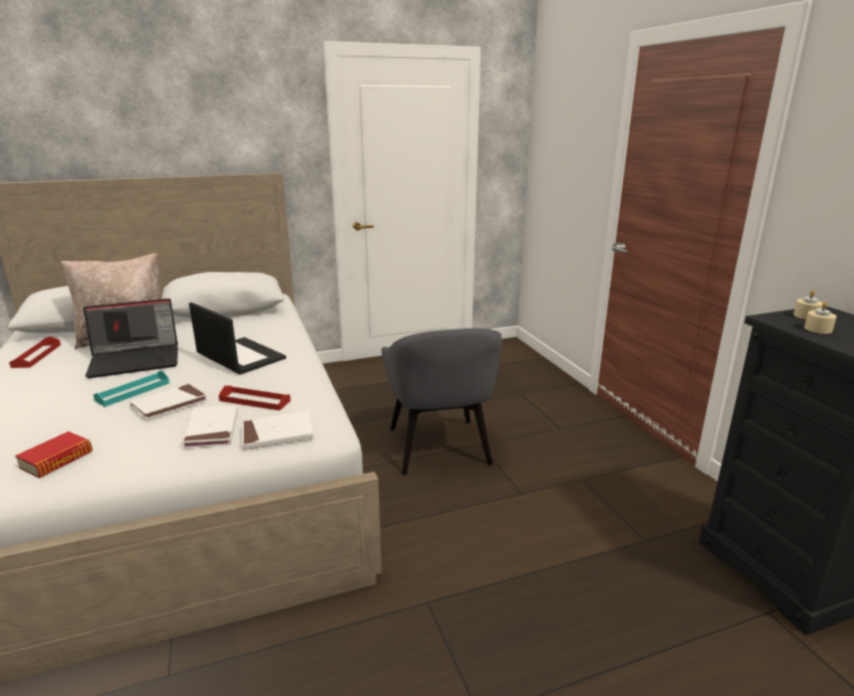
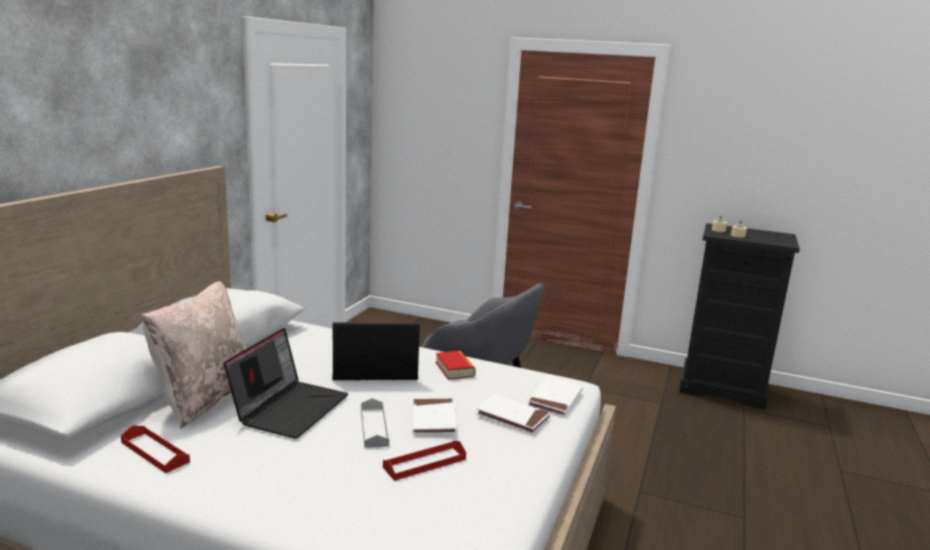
camera: 50 degrees left, 5 degrees down
(56, 460) = (476, 488): book -> book (454, 369)
(133, 391) = (374, 427): turquoise tray -> grey tray
(255, 401) = (482, 390): red tray -> red tray (424, 463)

